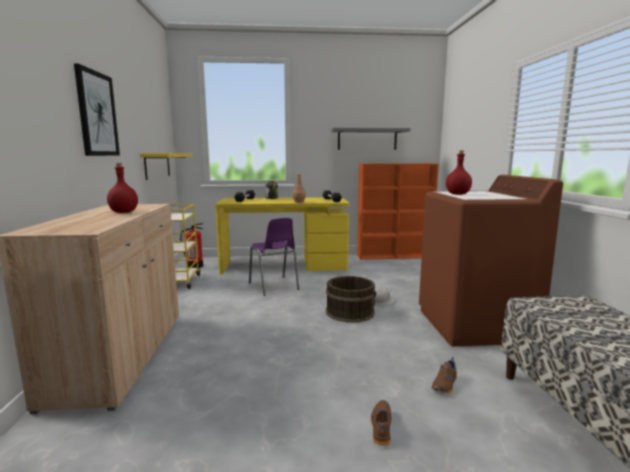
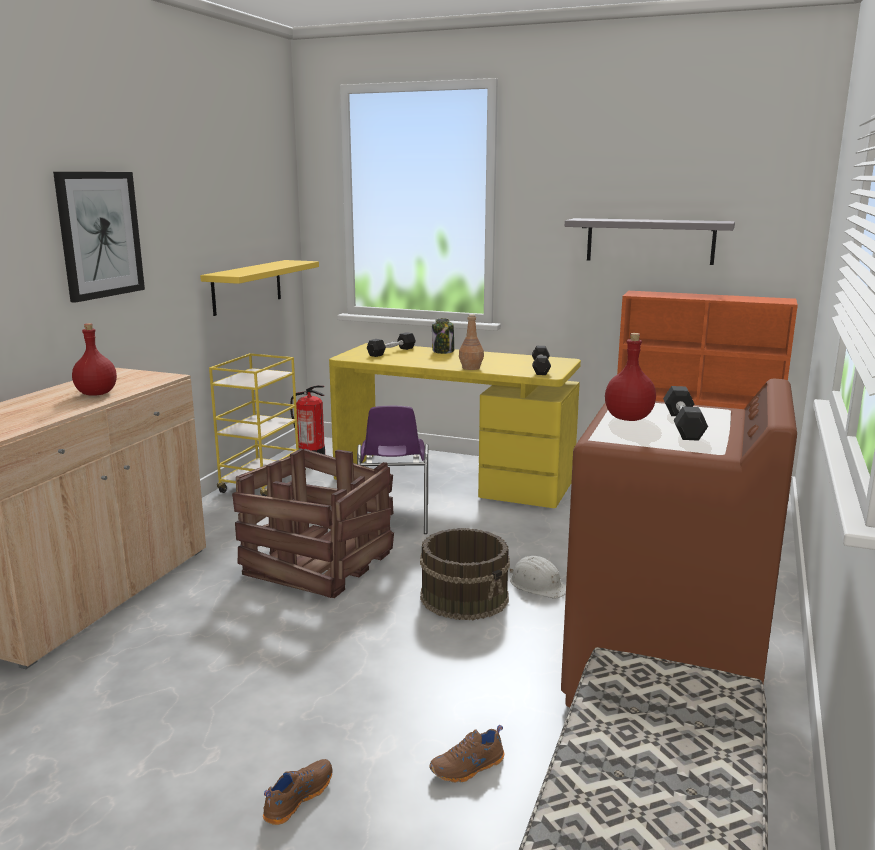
camera: 25 degrees right, 5 degrees up
(255, 312) = (317, 564): none -> crate
(484, 194) = (683, 425): none -> black dumbbell

